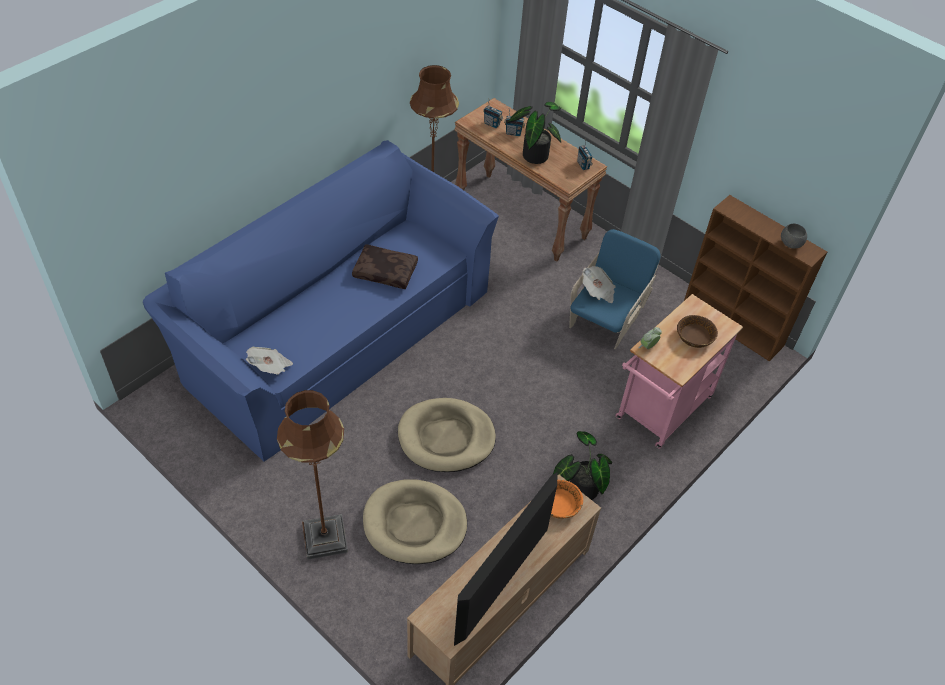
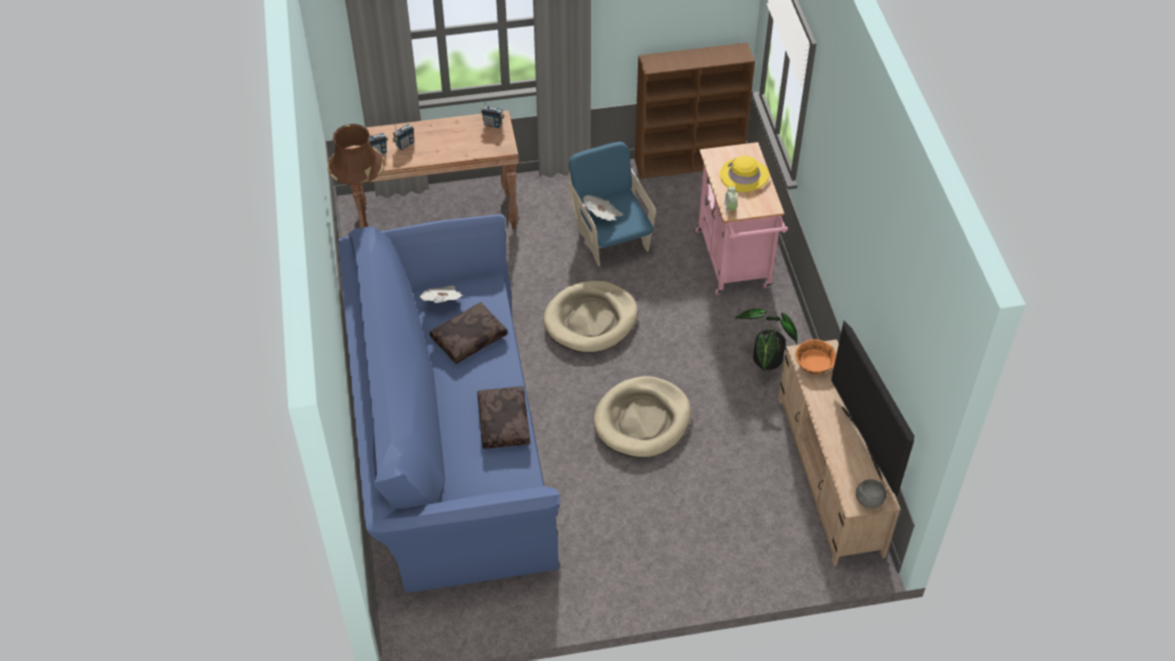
camera: 50 degrees left, 0 degrees up
(270, 367) = (510, 482): newspaper -> newspaper (443, 301)
(323, 333) = (502, 422): none -> brown pillow
(325, 538) = (677, 564): brown floor lamp -> none
(414, 524) = (713, 492): beige dog bed -> beige dog bed (591, 320)
(533, 154) = (445, 147): potted plant -> none
(694, 337) = (744, 176): brown bowl -> yellow hat
(790, 244) = (722, 57): grey bowl -> grey bowl (869, 501)

